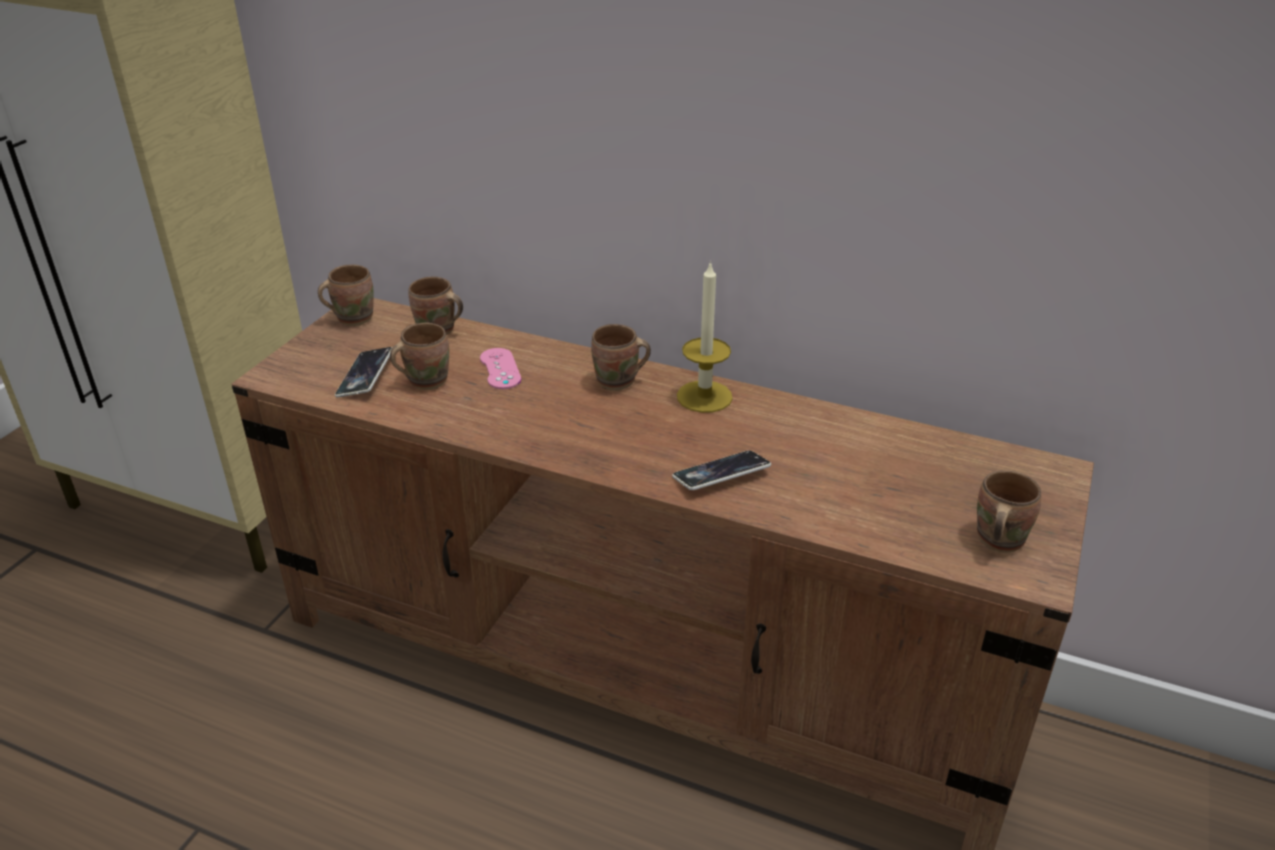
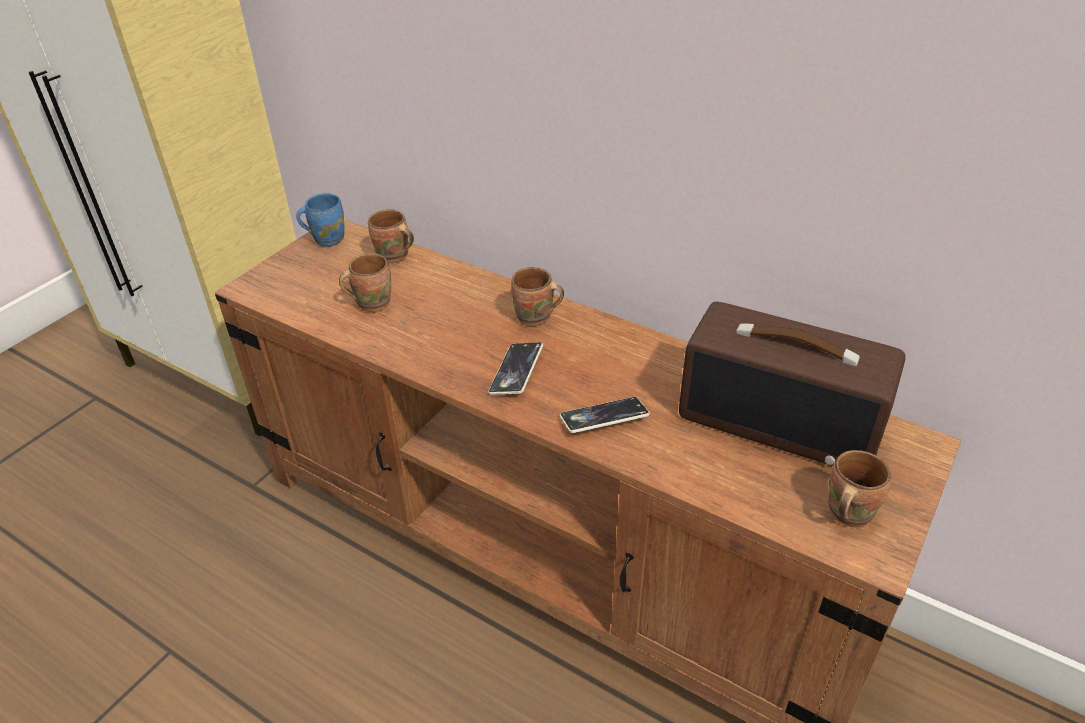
camera: 10 degrees right, 5 degrees up
(352, 317) = (327, 238): brown mug -> blue mug
(365, 376) = (323, 295): phone -> phone (516, 372)
(500, 369) = (437, 297): pink game controller -> none
(704, 396) = (608, 339): candle -> none
(909, 461) = (781, 421): none -> radio

